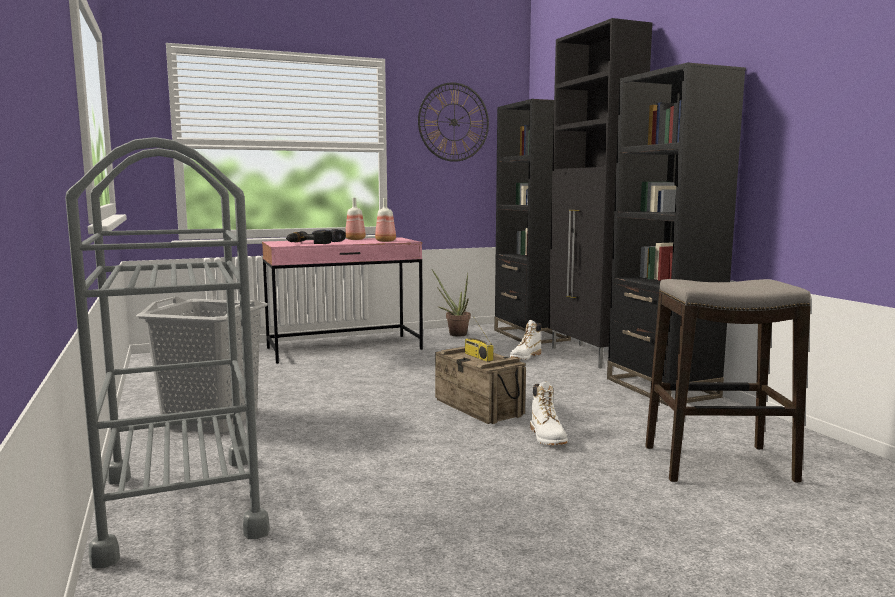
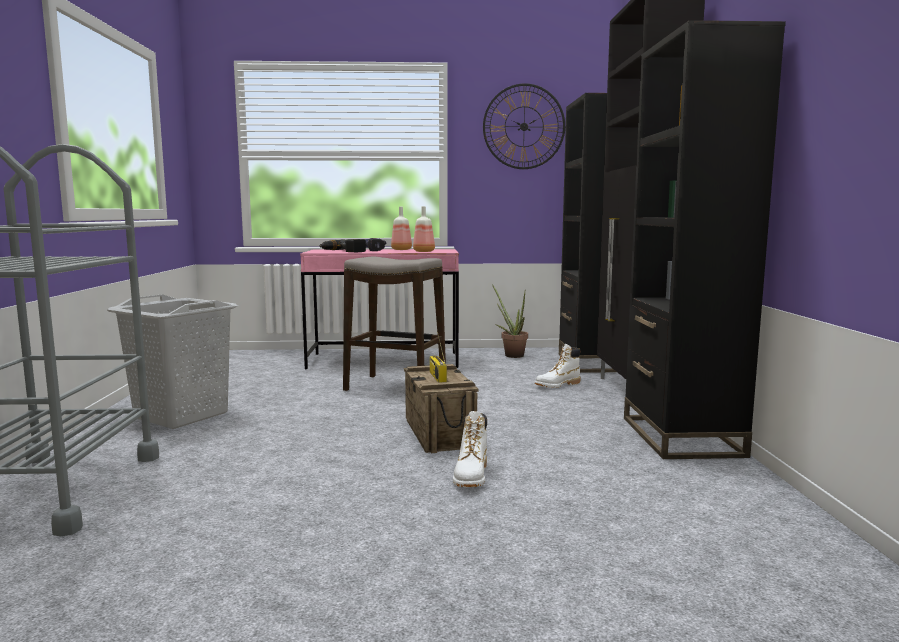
camera: 20 degrees right, 0 degrees up
(718, 464) = (644, 543): stool -> stool (395, 387)

